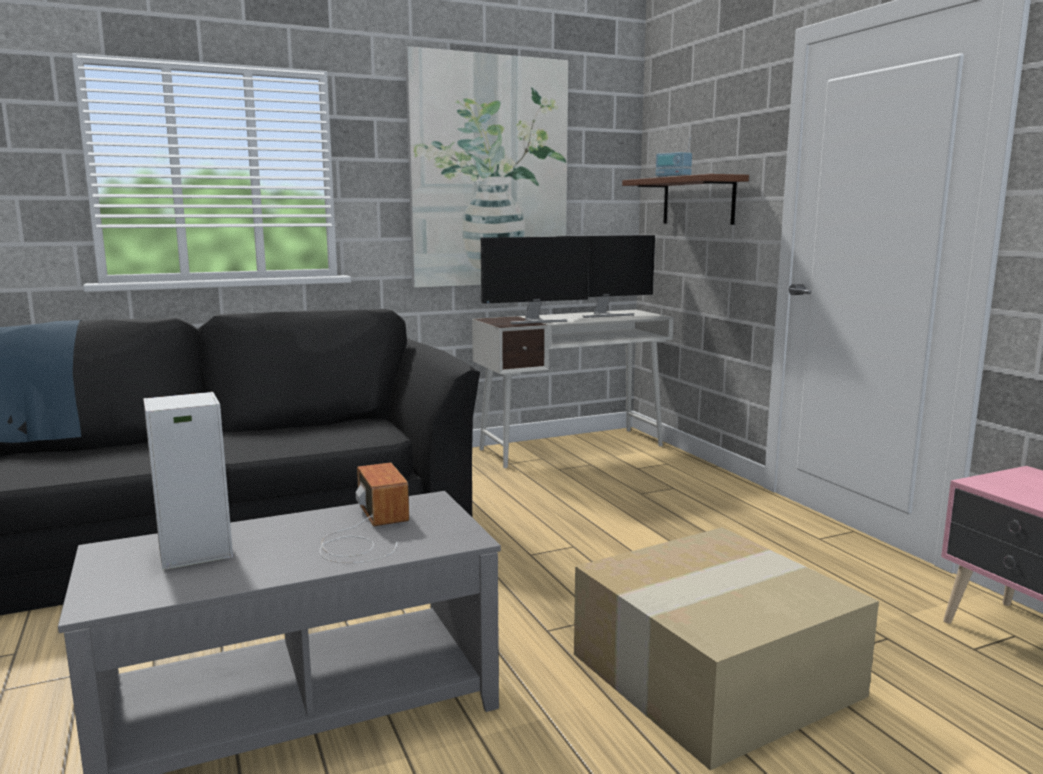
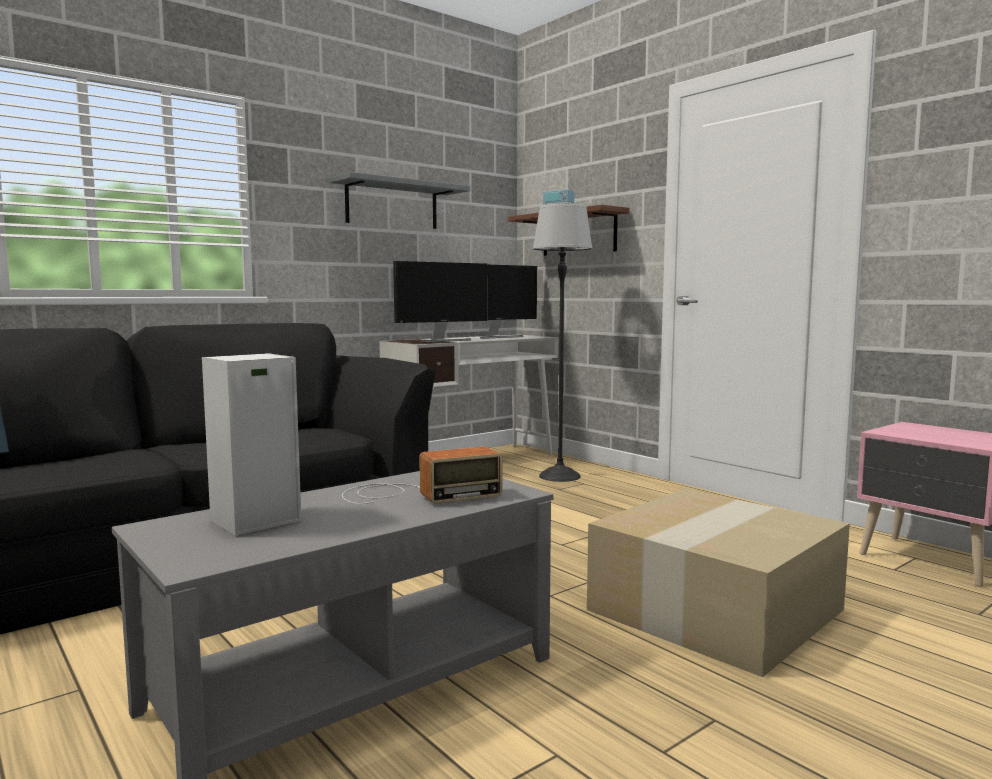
camera: 15 degrees left, 5 degrees down
(365, 531) = (415, 494): radio -> radio turned 105 degrees clockwise
(489, 172) = (392, 205): picture -> grey shelf
(653, 476) = (560, 476): none -> floor lamp

